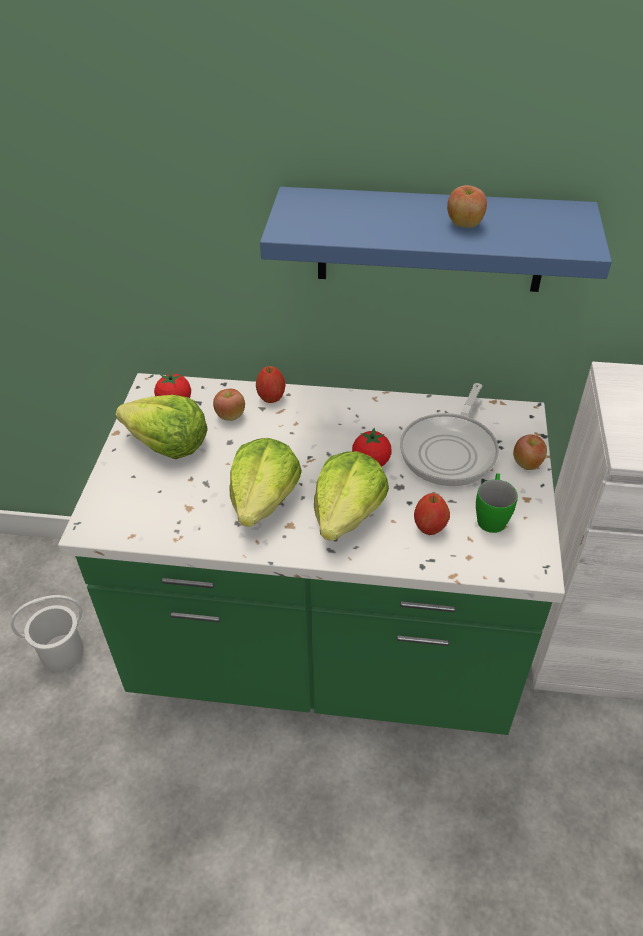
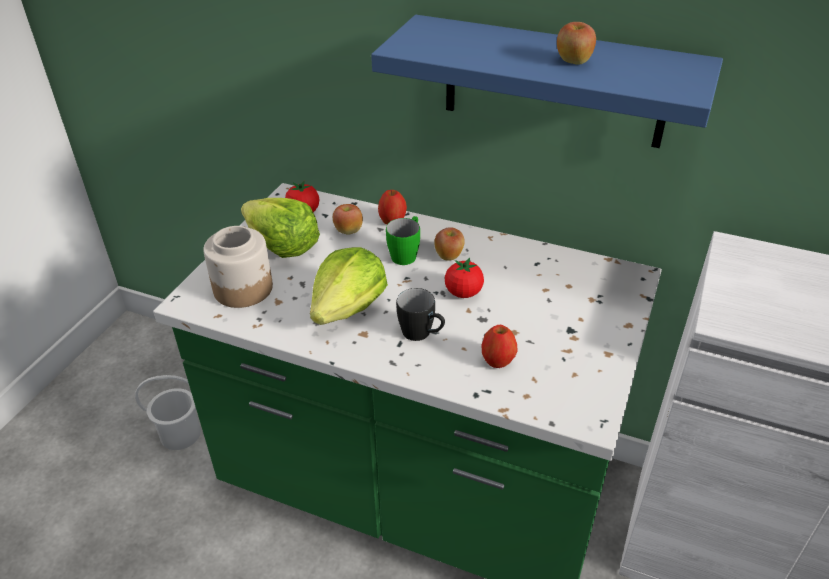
camera: 15 degrees right, 5 degrees down
(147, 500) = (244, 288): none -> jar
(347, 514) = (422, 334): lettuce -> black mug
(450, 450) = (547, 295): frying pan -> none
(491, 516) = (565, 362): green mug -> green mug (406, 253)
(527, 464) = (621, 321): apple -> apple (449, 256)

